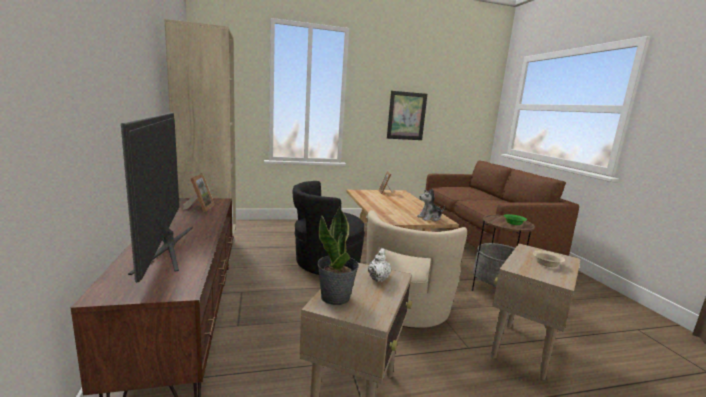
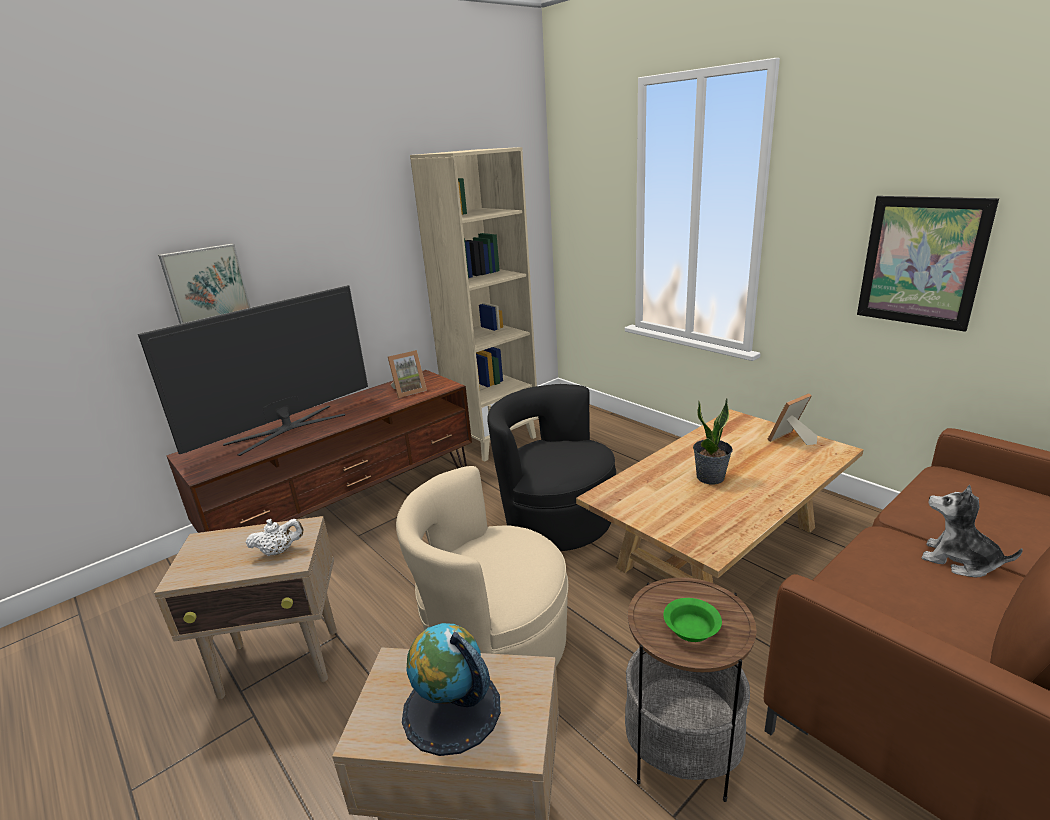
camera: 65 degrees right, 10 degrees up
(83, 85) = (205, 283): none -> picture
(336, 297) = (219, 542): potted plant -> potted plant (710, 477)
(430, 218) = (698, 529): plush toy -> plush toy (958, 561)
(547, 264) = (451, 710): beige bowl -> globe

